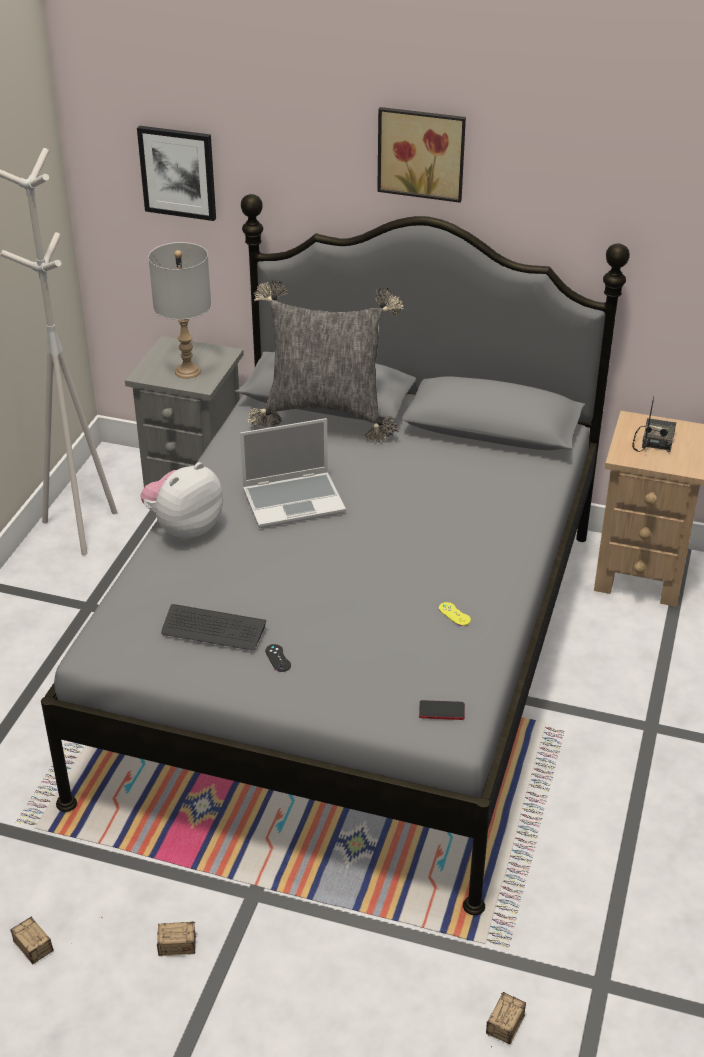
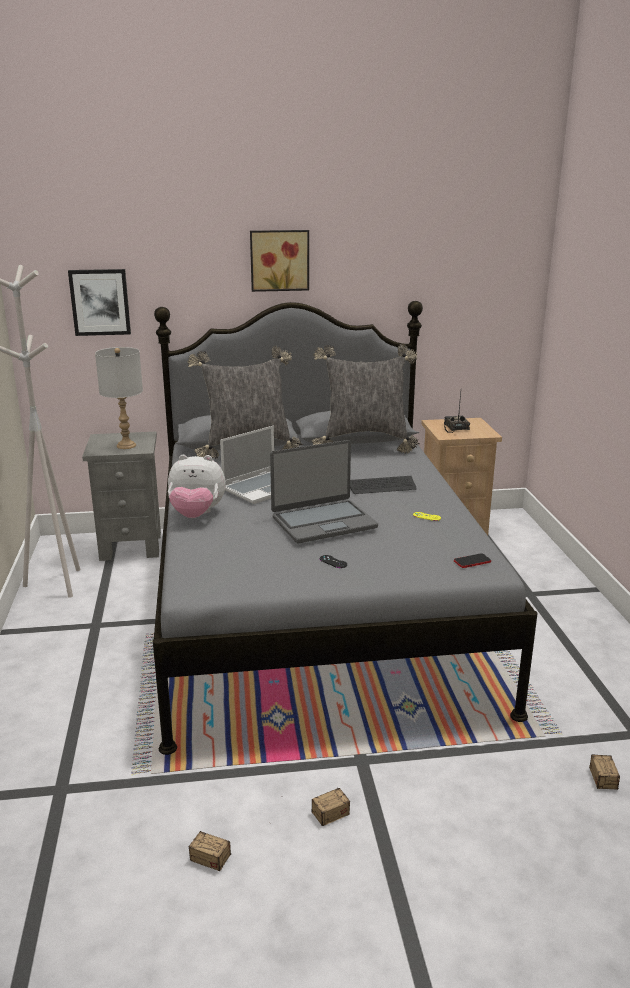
camera: 25 degrees left, 15 degrees down
(184, 528) = (197, 515): plush toy -> plush toy turned 105 degrees counterclockwise
(213, 629) = (272, 556): keyboard -> keyboard (382, 486)
(316, 587) = (323, 522): none -> laptop
(490, 451) = (364, 447): none -> pillow

